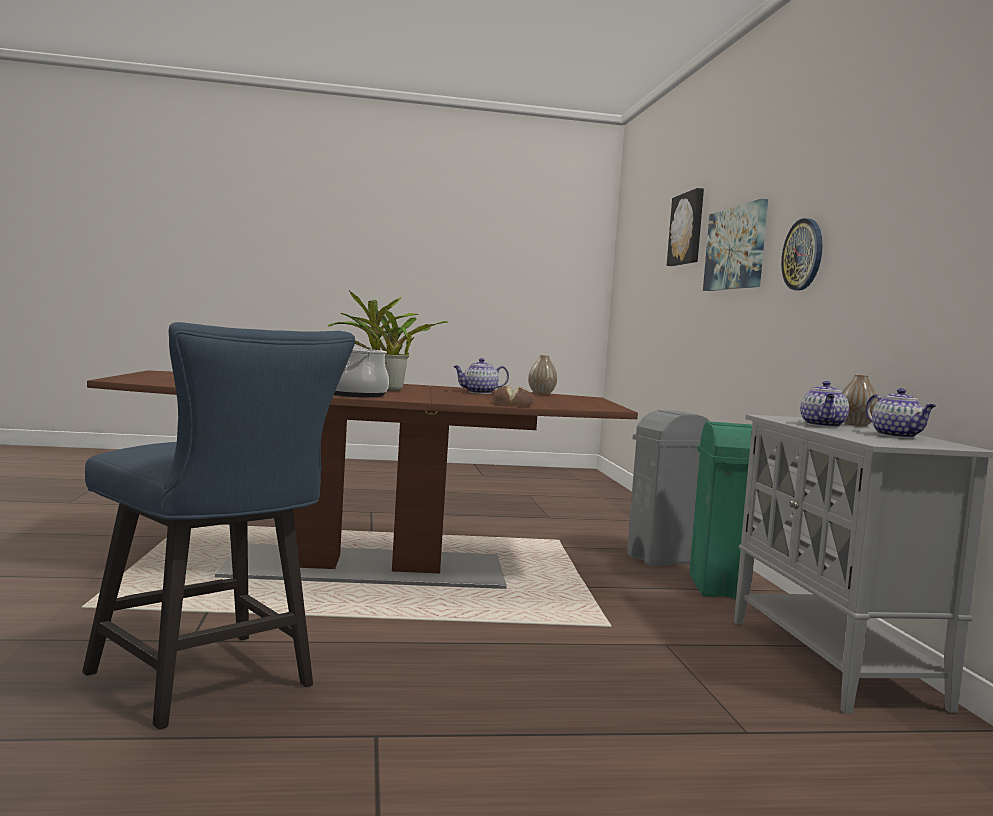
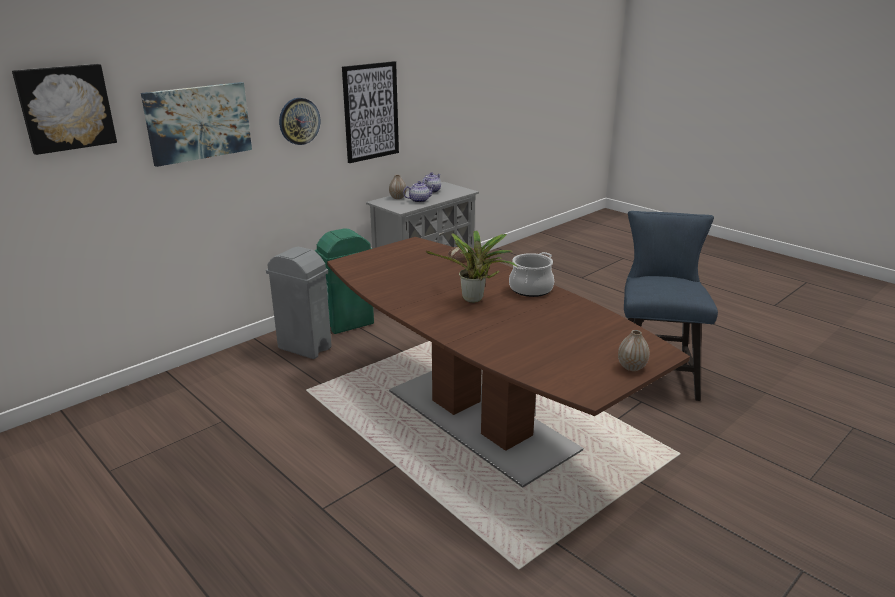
camera: 125 degrees left, 20 degrees up
(479, 392) = (410, 282): teapot -> none
(541, 393) = (357, 274): vase -> vase (631, 367)
(888, 246) = (371, 112): none -> picture

